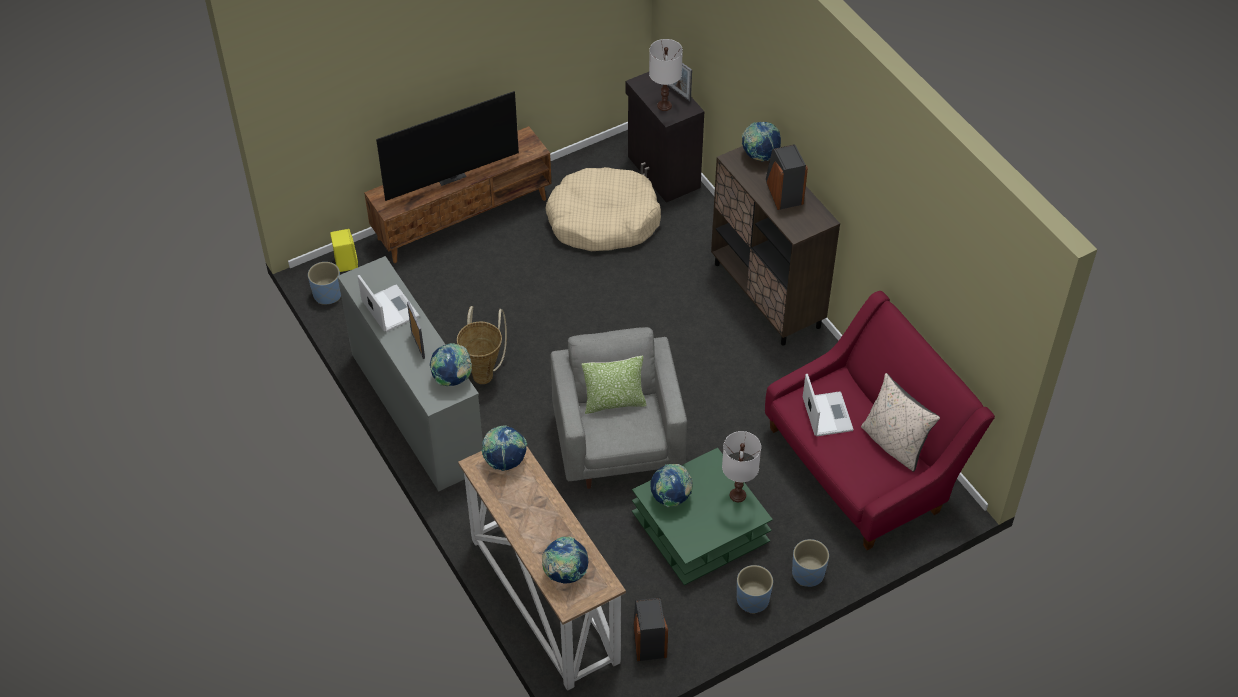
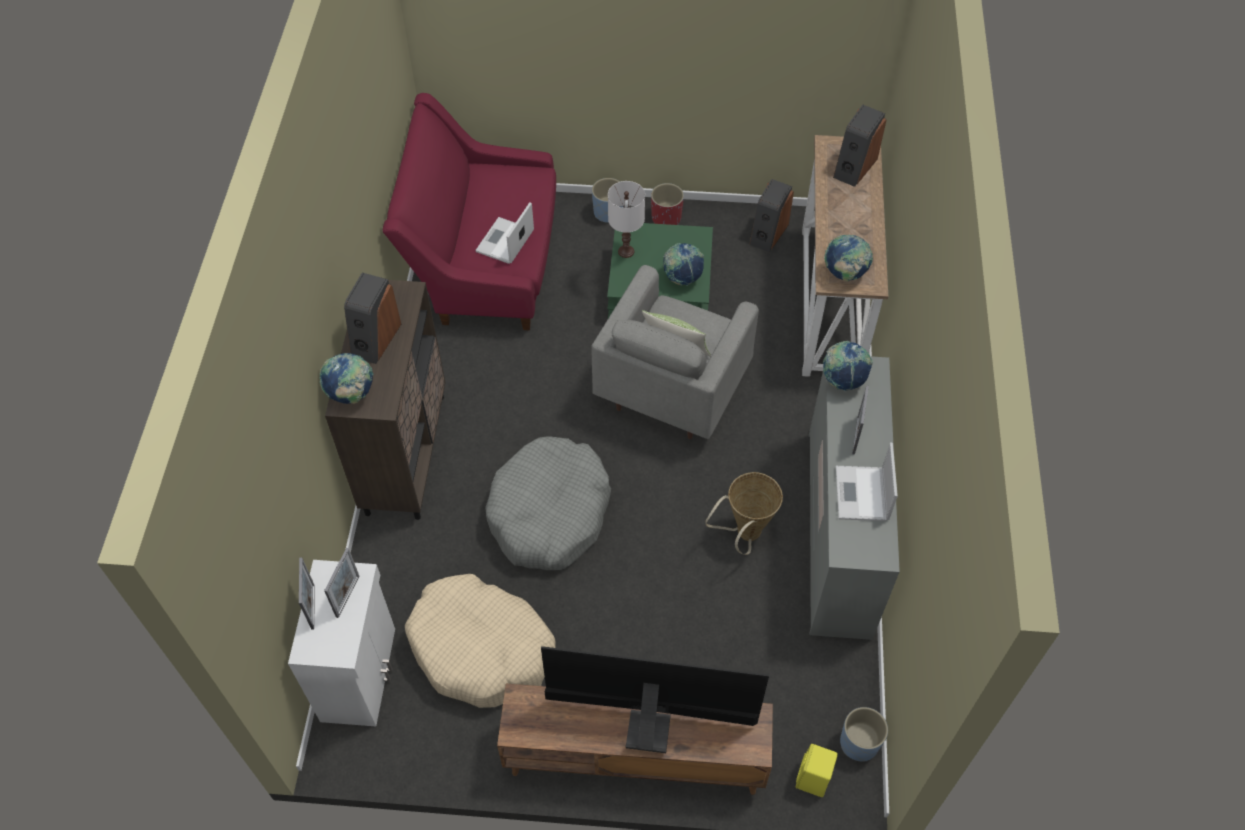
camera: 145 degrees left, 5 degrees up
(565, 573) = (854, 167): globe -> speaker
(632, 313) = (549, 513): none -> grey dog bed
(663, 173) = (360, 673): black cabinet -> white cabinet
(664, 106) = (347, 596): white table lamp -> picture frame
(752, 600) = (666, 218): blue planter -> red planter
(894, 444) = (478, 192): beige pillow -> none

